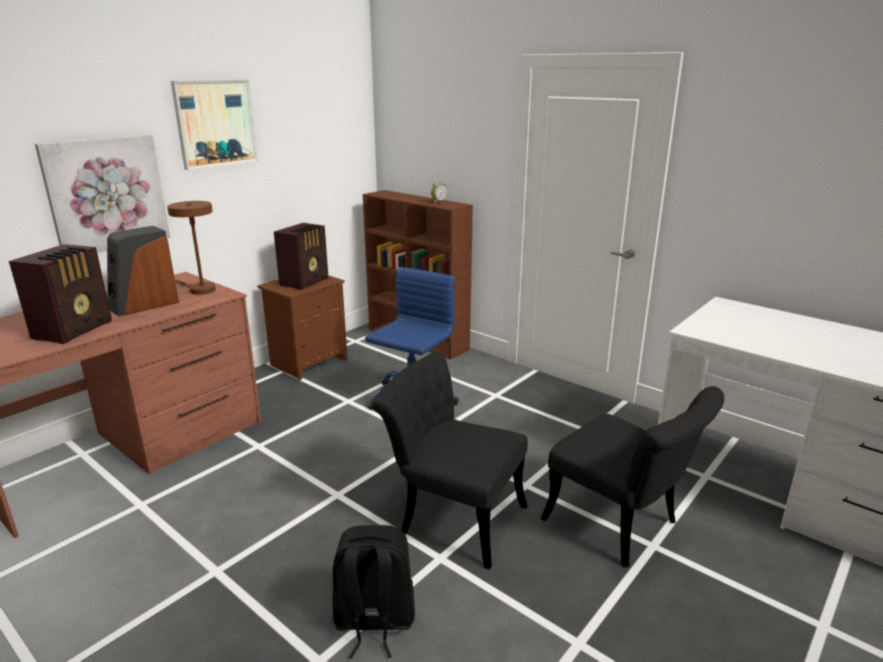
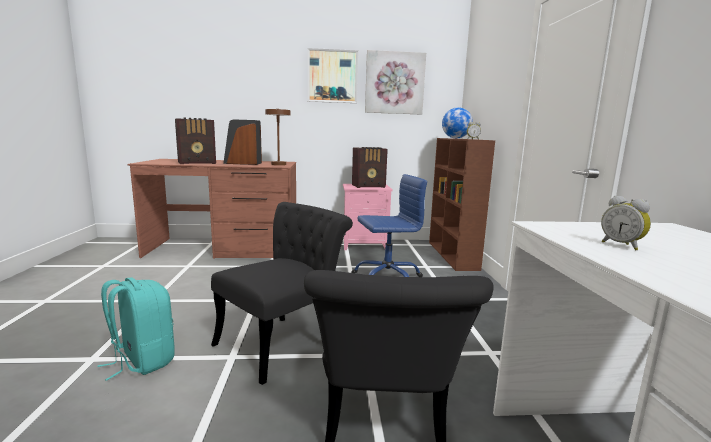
camera: 45 degrees right, 10 degrees down
(106, 194) = (260, 108): picture -> picture (394, 83)
(309, 362) = (365, 245): brown nightstand -> pink nightstand
(373, 621) = (142, 361): black backpack -> turquoise backpack
(393, 194) = (455, 138): none -> globe
(451, 516) = (283, 342): black chair -> black chair turned 60 degrees clockwise
(753, 337) = (622, 245): none -> alarm clock

